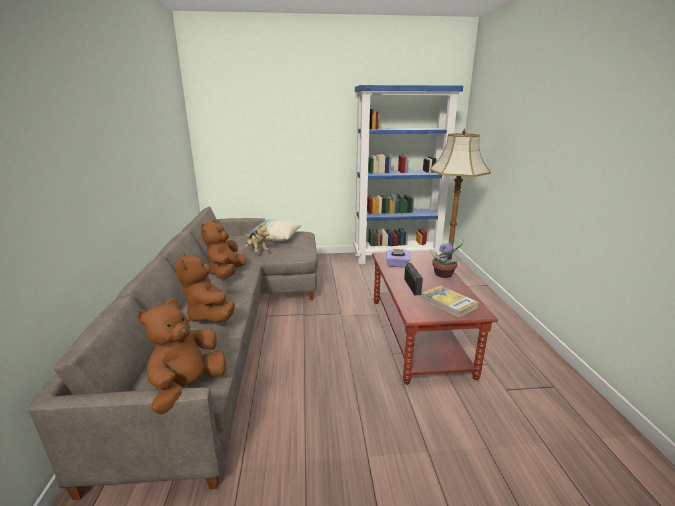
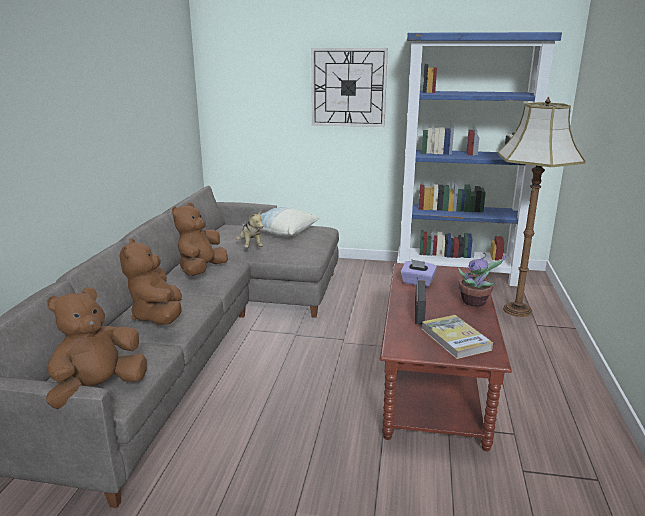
camera: 15 degrees right, 0 degrees up
(311, 127) = (348, 87): none -> wall clock

